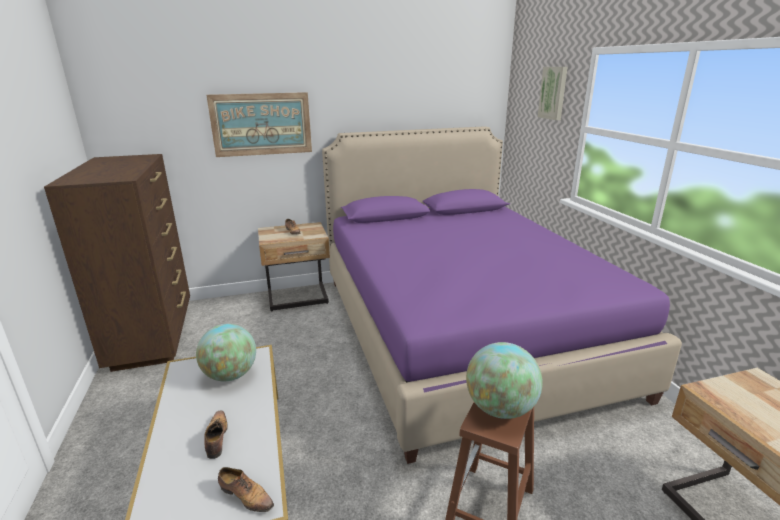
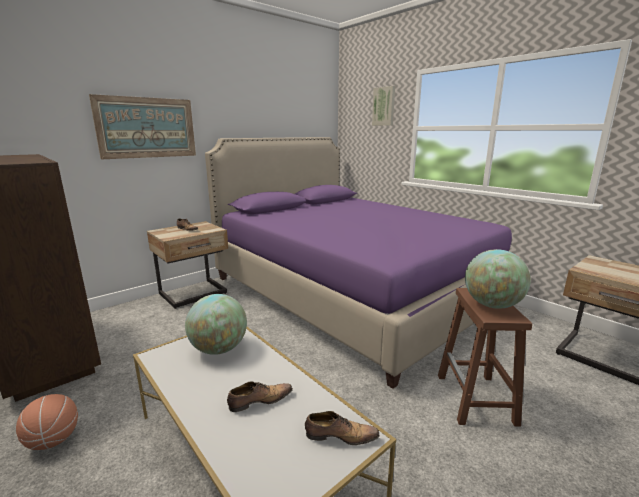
camera: 25 degrees left, 5 degrees down
(114, 413) = (53, 440): none -> basketball
(217, 438) = (259, 401): shoe -> shoe turned 105 degrees clockwise

